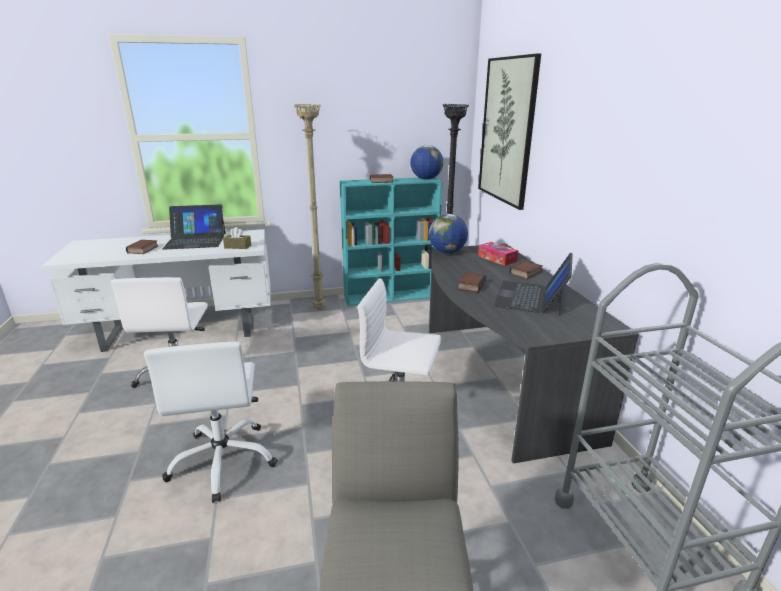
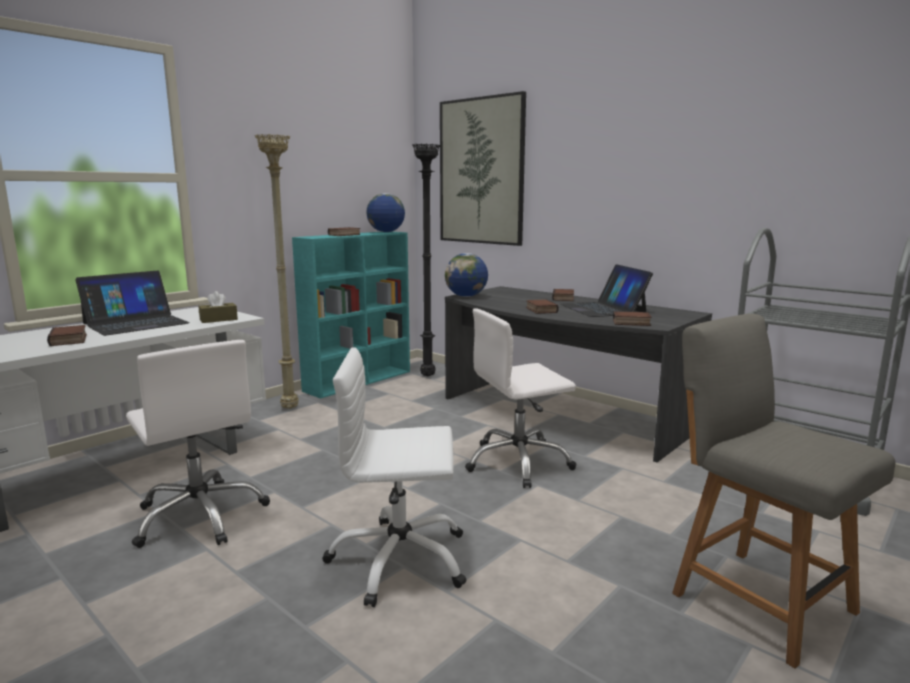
camera: 35 degrees left, 10 degrees down
(224, 460) = (399, 560): white office chair -> white office chair turned 135 degrees clockwise
(497, 259) = (519, 294): tissue box -> none
(515, 325) = (631, 323): none -> book

